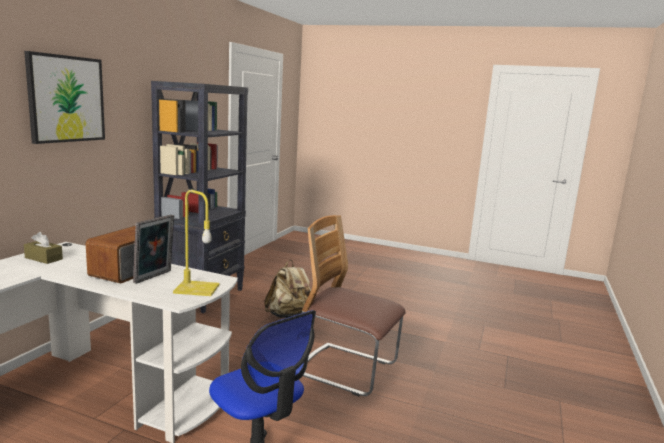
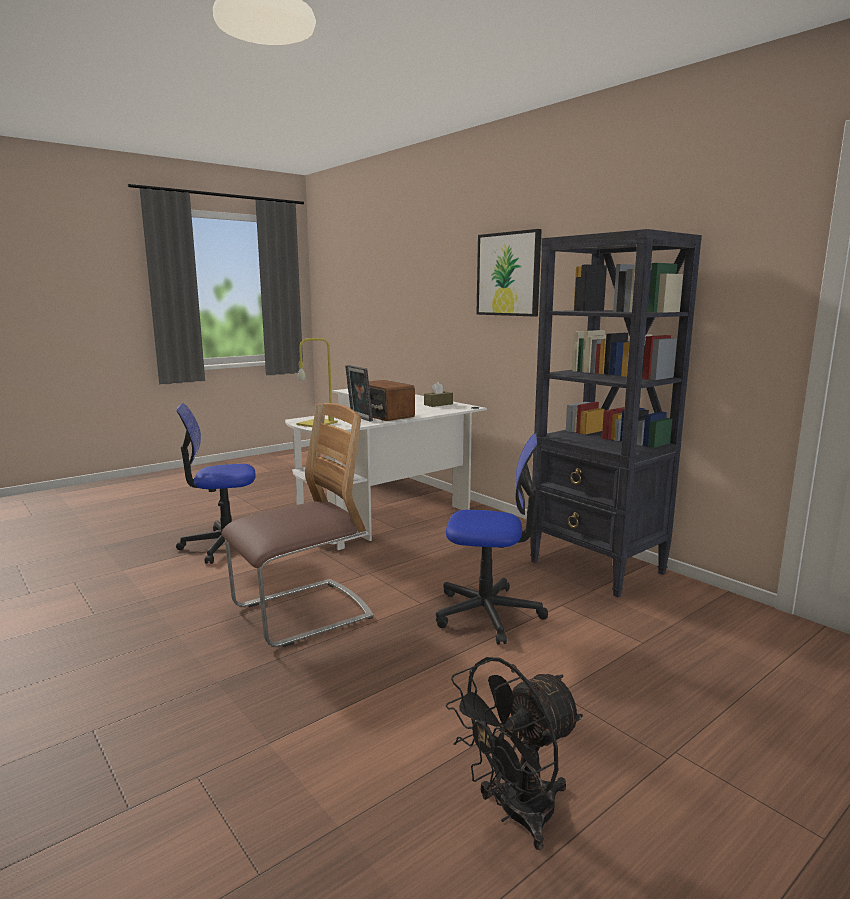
camera: 120 degrees right, 0 degrees up
(289, 316) = (488, 613): beige backpack -> office chair
(411, 297) = (515, 814): none -> black fan

